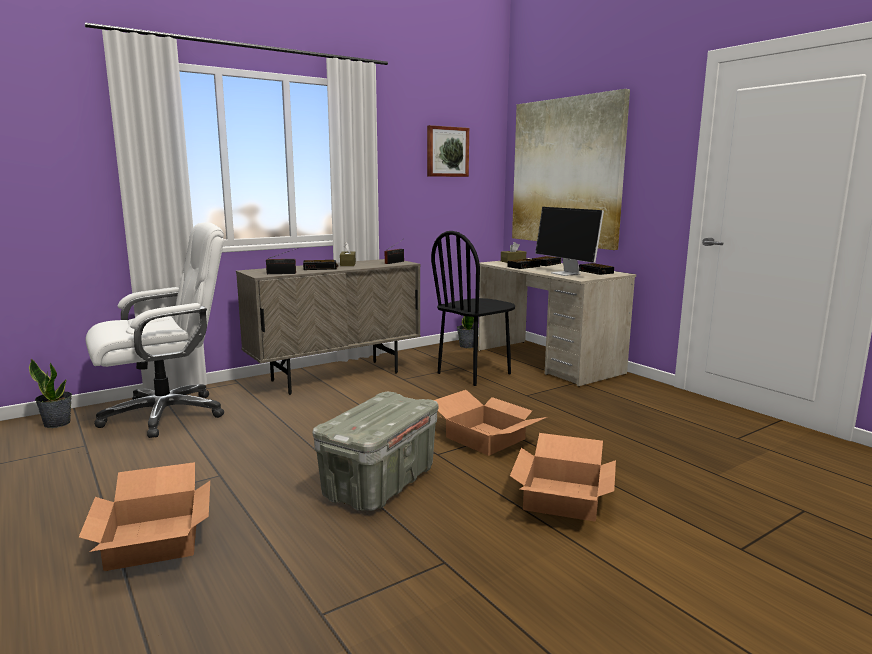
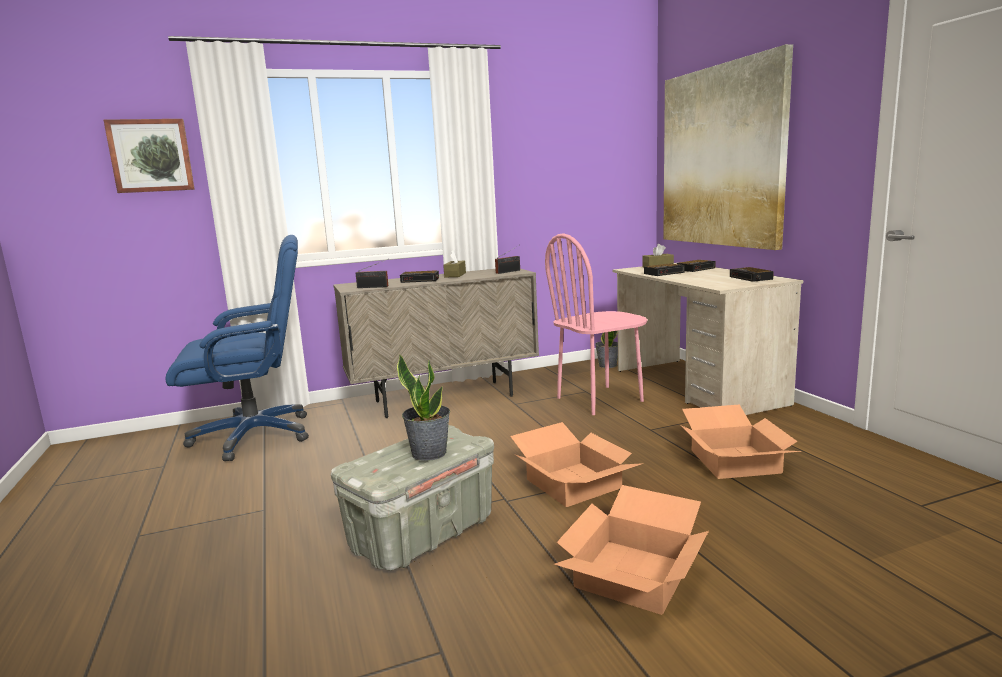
camera: 15 degrees right, 0 degrees up
(57, 423) = (155, 440): potted plant -> potted plant (429, 453)
(152, 539) = (155, 581): cardboard box -> cardboard box (733, 461)
(166, 414) = (255, 435): white office chair -> blue office chair
(447, 152) = (580, 143): picture -> picture (151, 156)
(474, 373) = (600, 400): black chair -> pink chair
(566, 273) = (710, 281): monitor -> none

